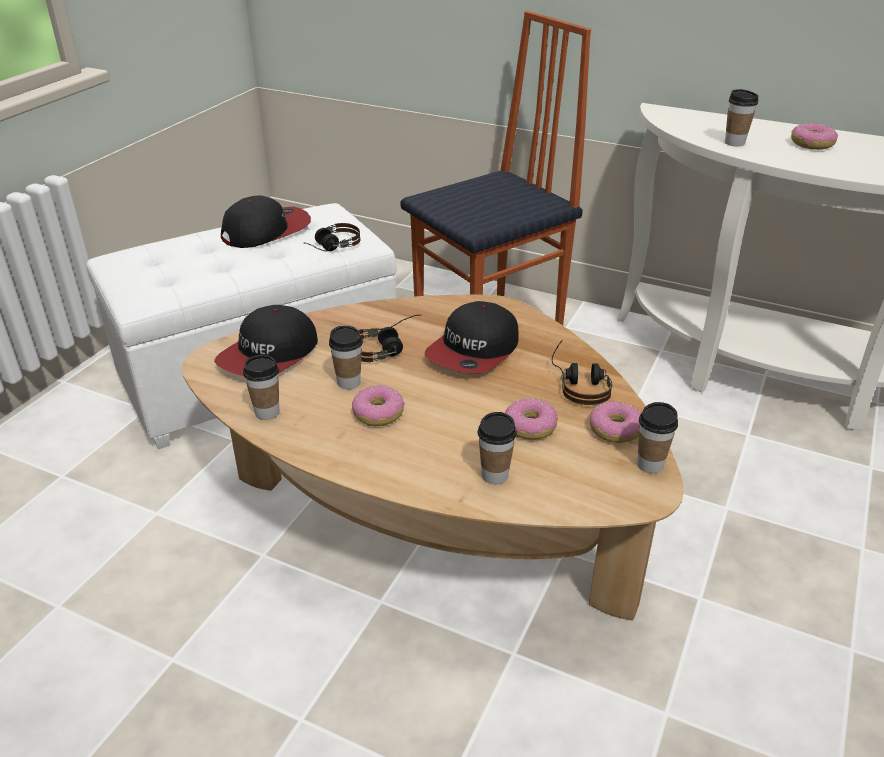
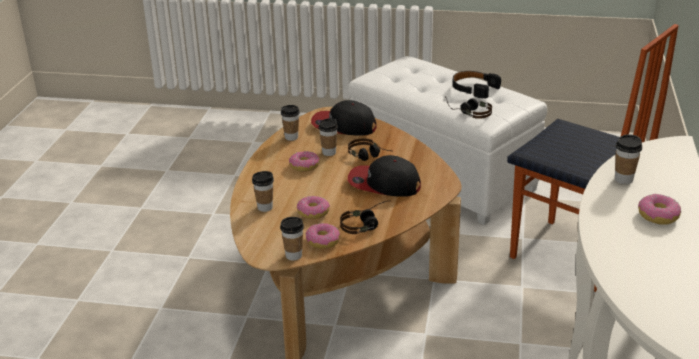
camera: 75 degrees right, 5 degrees down
(266, 230) = (474, 89): cap -> black headphones

